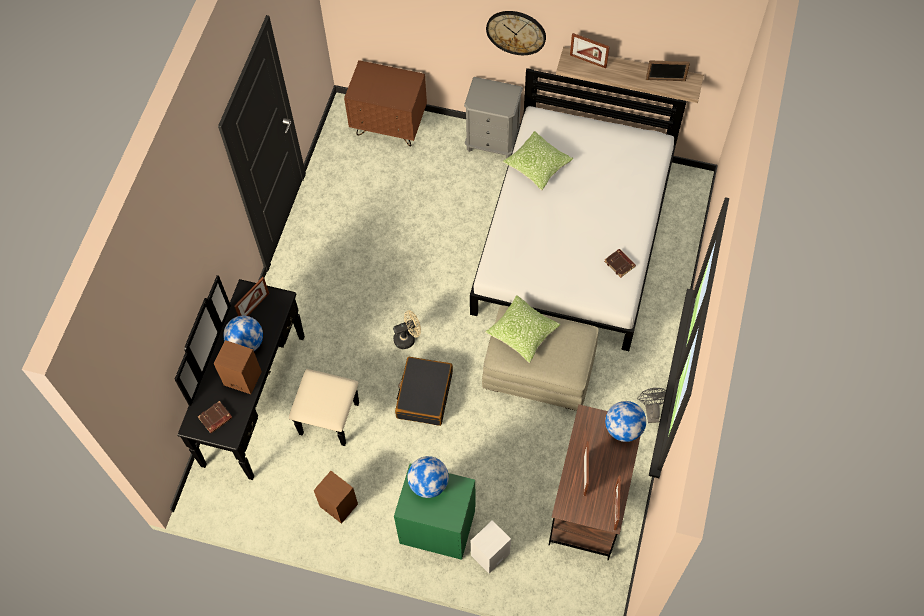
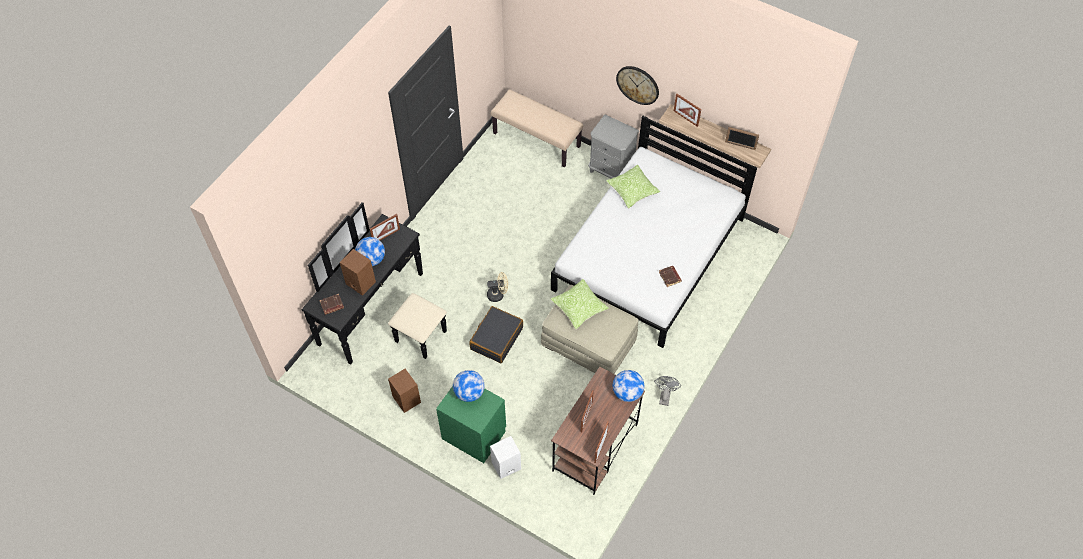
camera: 15 degrees right, 5 degrees down
(389, 126) = (537, 139): brown nightstand -> beige bench

